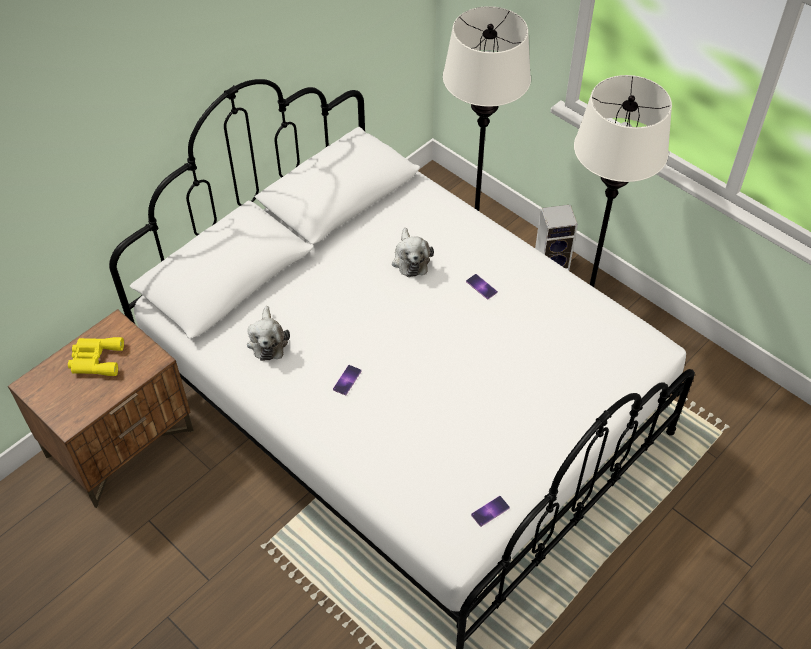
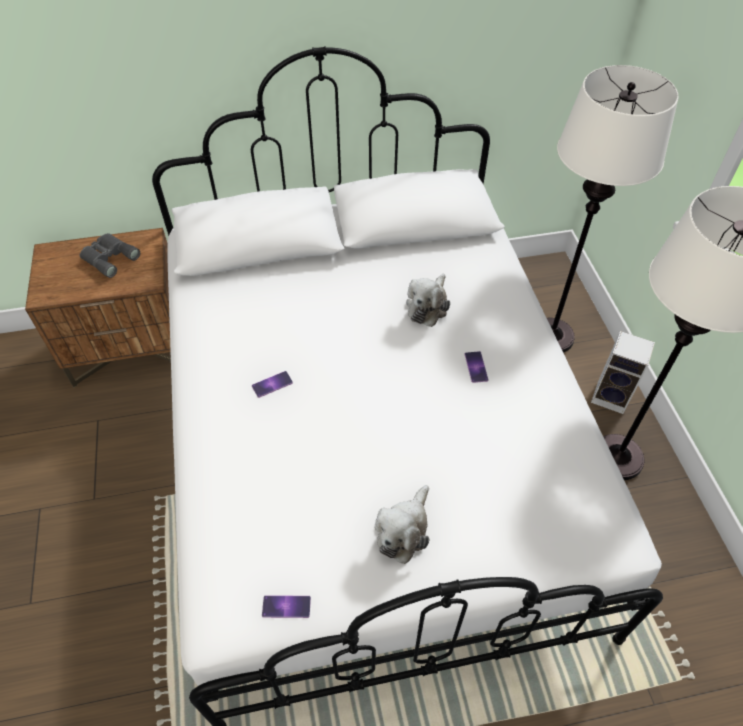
camera: 35 degrees right, 0 degrees up
(95, 359) = (109, 257): yellow binoculars -> grey binoculars
(268, 341) = (239, 311): plush toy -> plush toy (403, 530)

